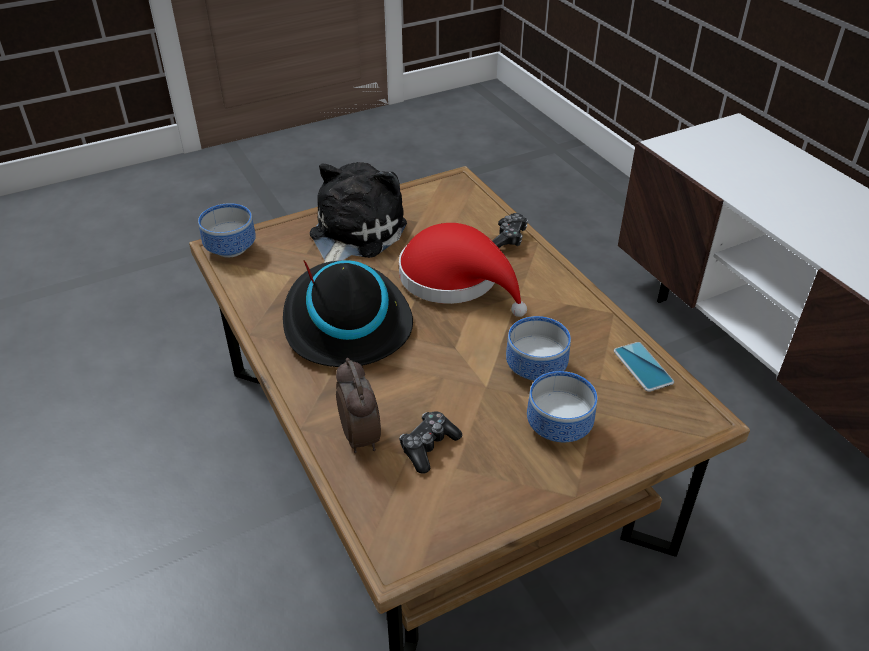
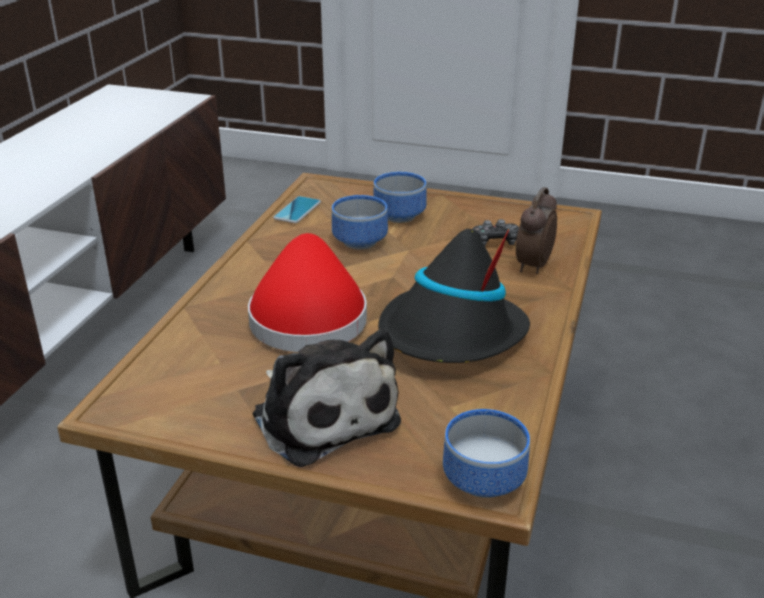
camera: 135 degrees left, 10 degrees down
(353, 234) = (322, 415): plush toy -> plush toy turned 105 degrees counterclockwise
(508, 238) = (200, 320): game controller -> none

